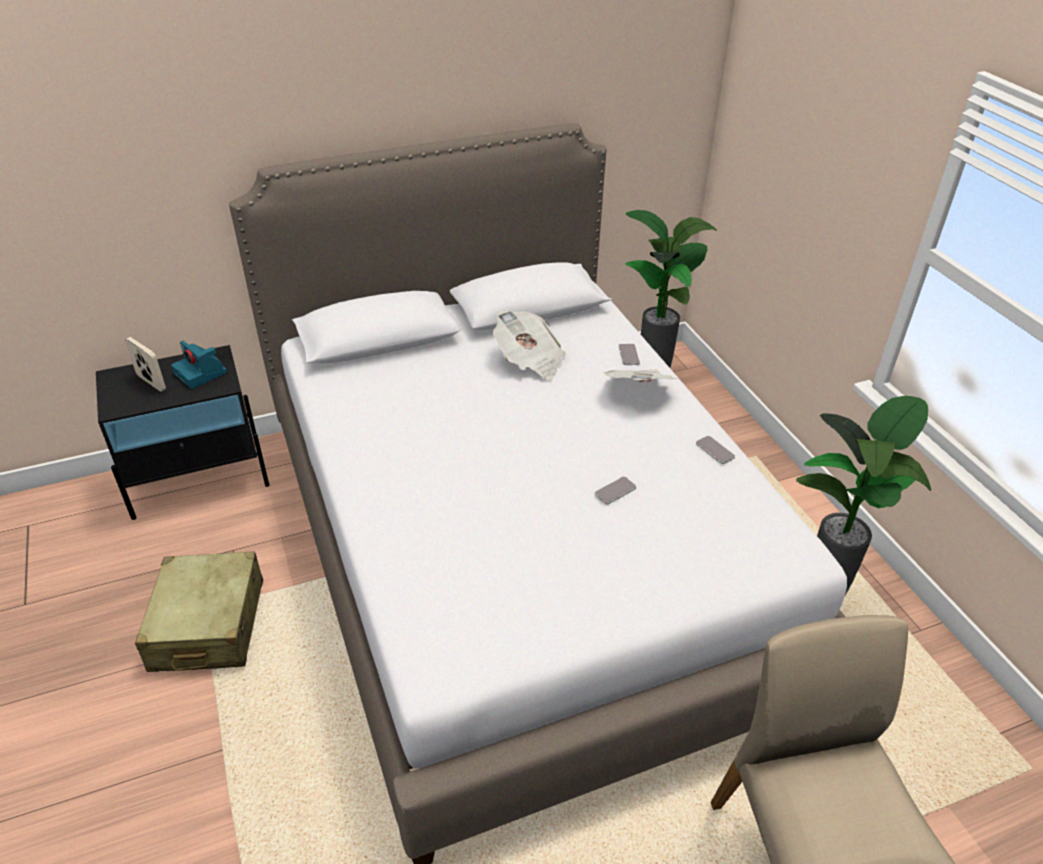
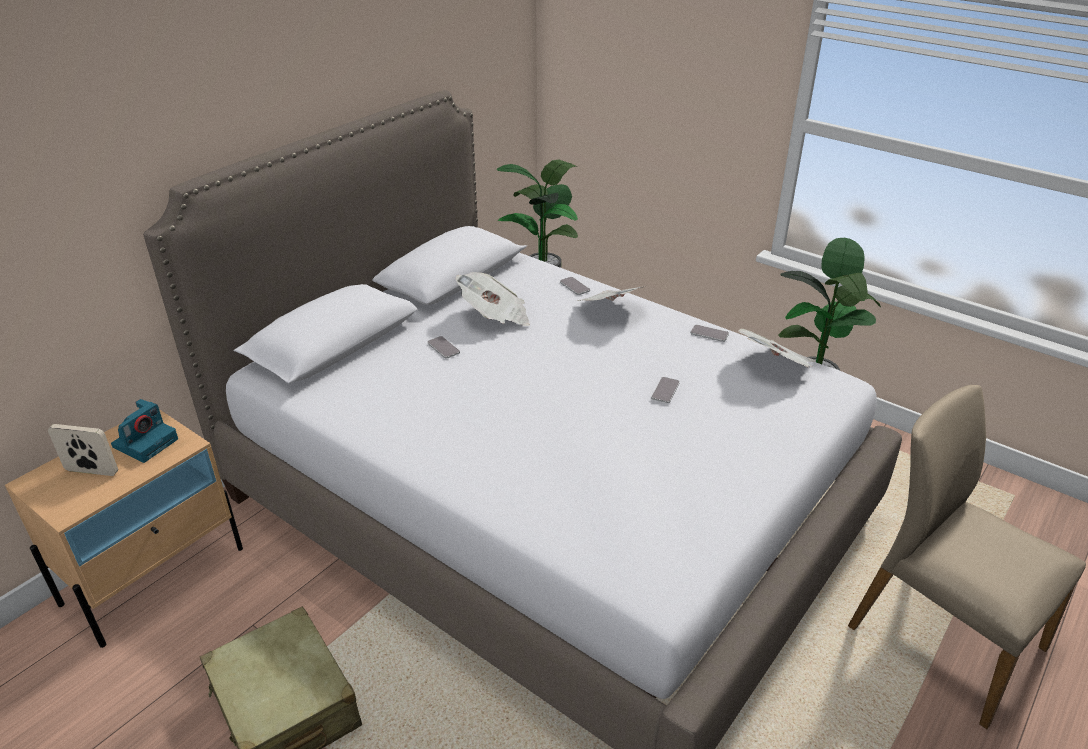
camera: 30 degrees left, 5 degrees down
(199, 480) = (155, 575): black nightstand -> beige nightstand
(201, 373) = (146, 442): camera -> camera turned 75 degrees counterclockwise
(459, 375) = (443, 348): none -> phone
(751, 510) = (776, 366): none -> newspaper

